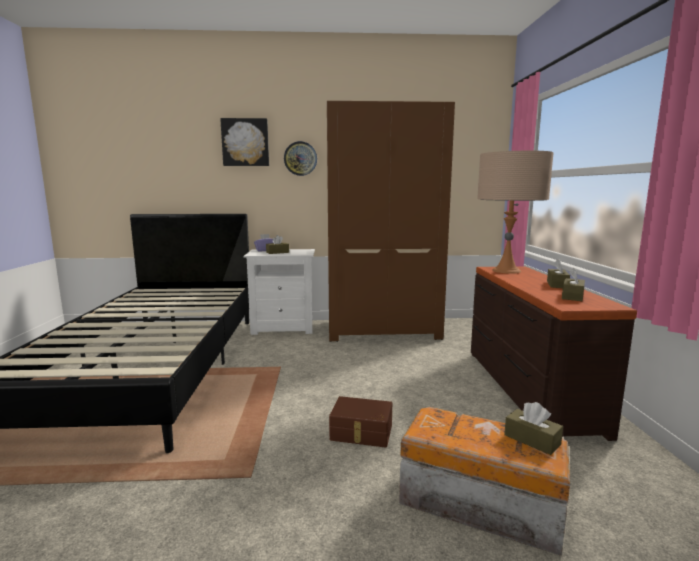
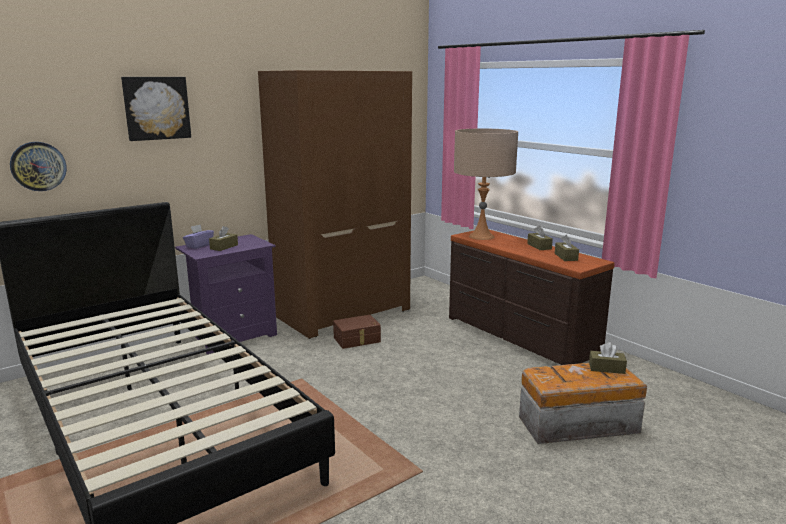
camera: 35 degrees left, 5 degrees up
(284, 327) = (233, 336): white nightstand -> purple nightstand
(300, 158) = (227, 125): wall clock -> wall clock (38, 166)
(361, 433) = (453, 410): brown storage box -> brown storage box (357, 340)

